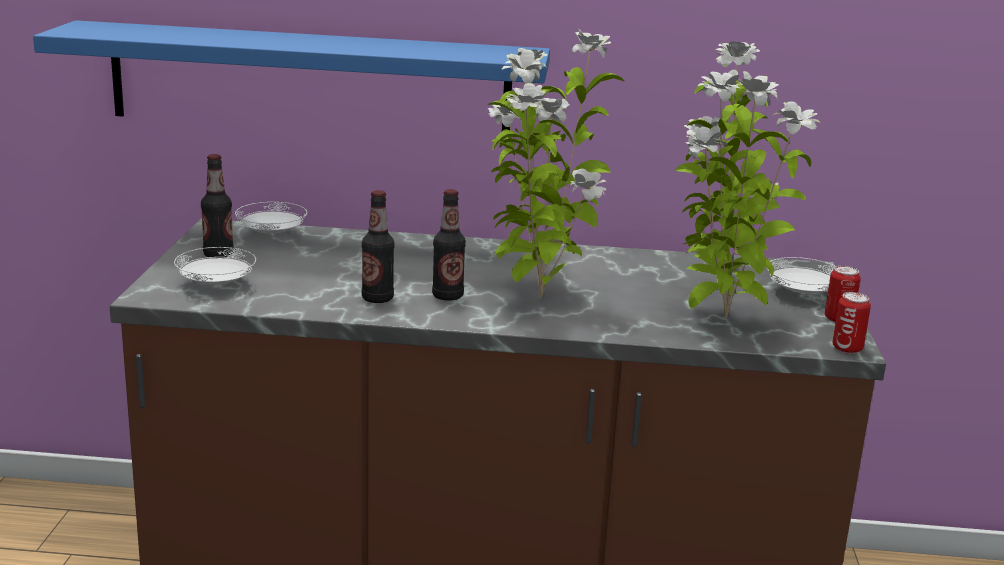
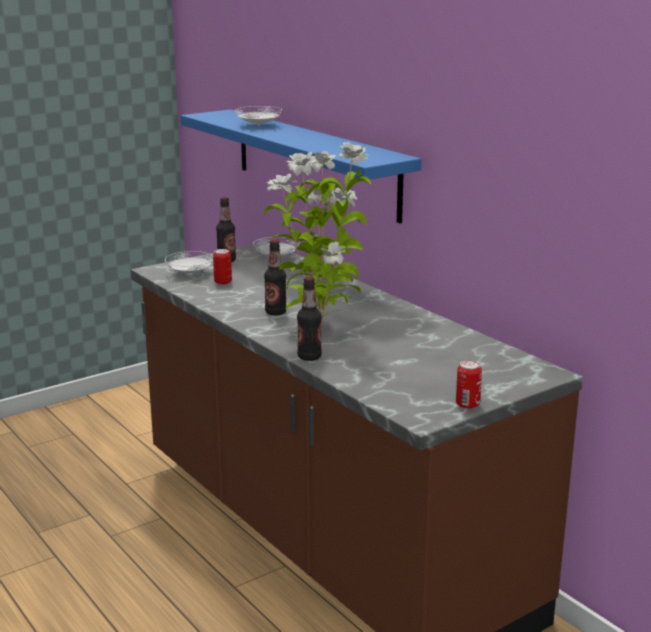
camera: 50 degrees right, 0 degrees up
(377, 298) = (240, 302): bottle -> bottle (309, 357)
(721, 318) = (391, 375): potted plant -> none
(801, 294) = (488, 383): white plate -> white plate (258, 125)
(847, 348) = (418, 420): can -> can (223, 282)

